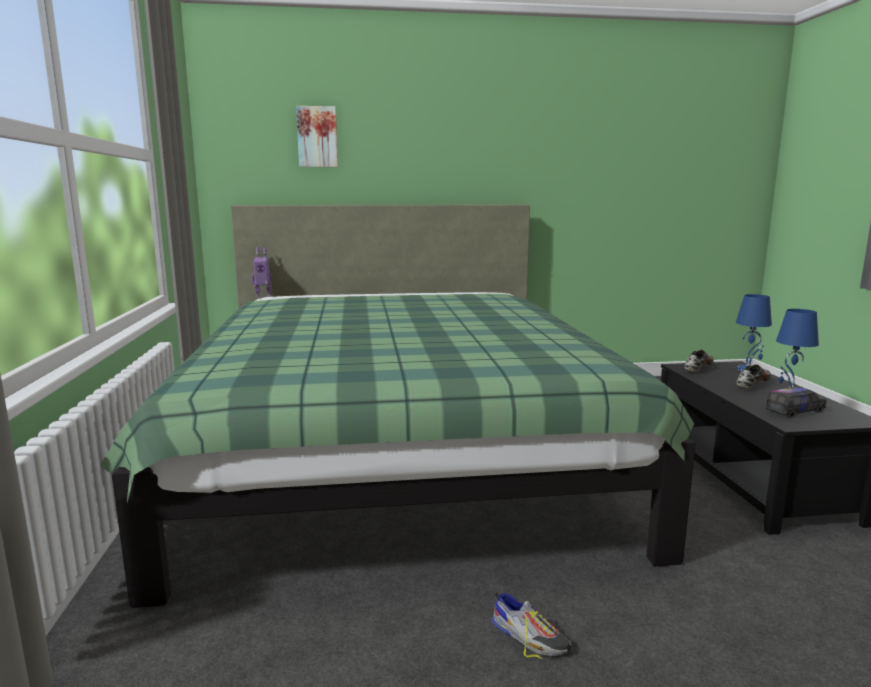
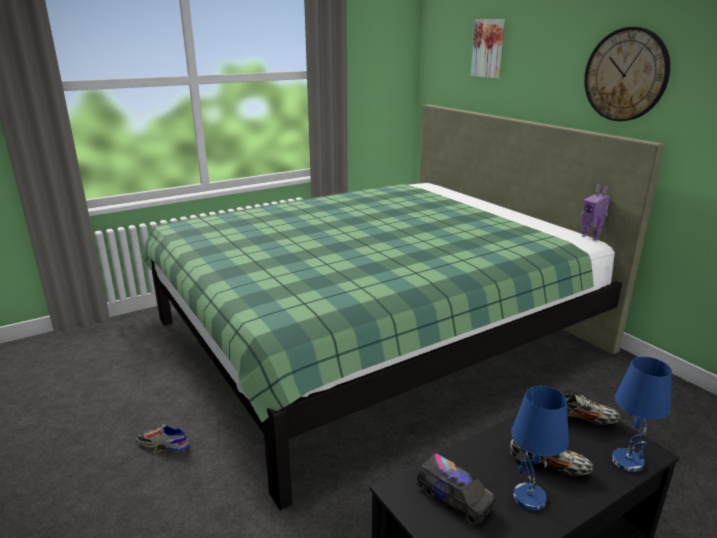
camera: 65 degrees right, 10 degrees up
(263, 296) = (425, 181): toy robot -> toy robot (591, 237)
(479, 156) = (626, 75): none -> wall clock
(530, 637) = (163, 444): shoe -> shoe turned 90 degrees clockwise

